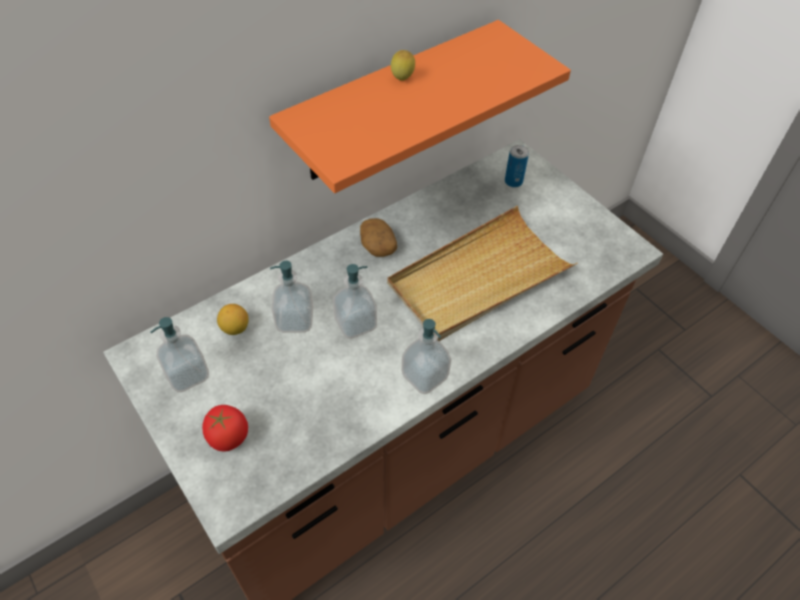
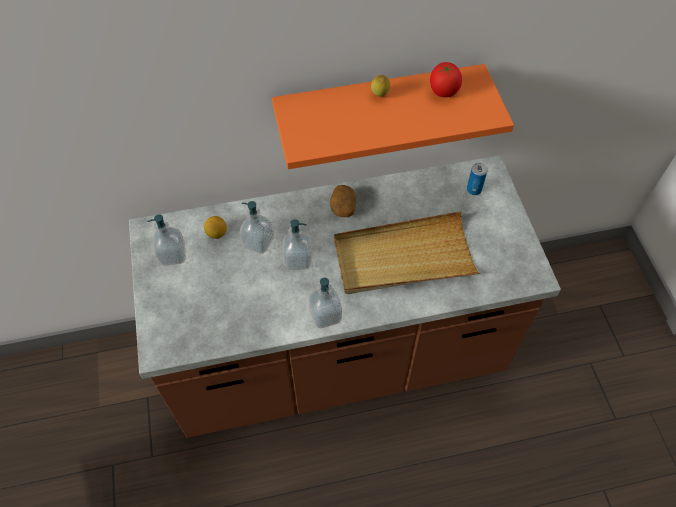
camera: 25 degrees right, 5 degrees up
(228, 437) = (178, 307): tomato -> tomato (443, 91)

